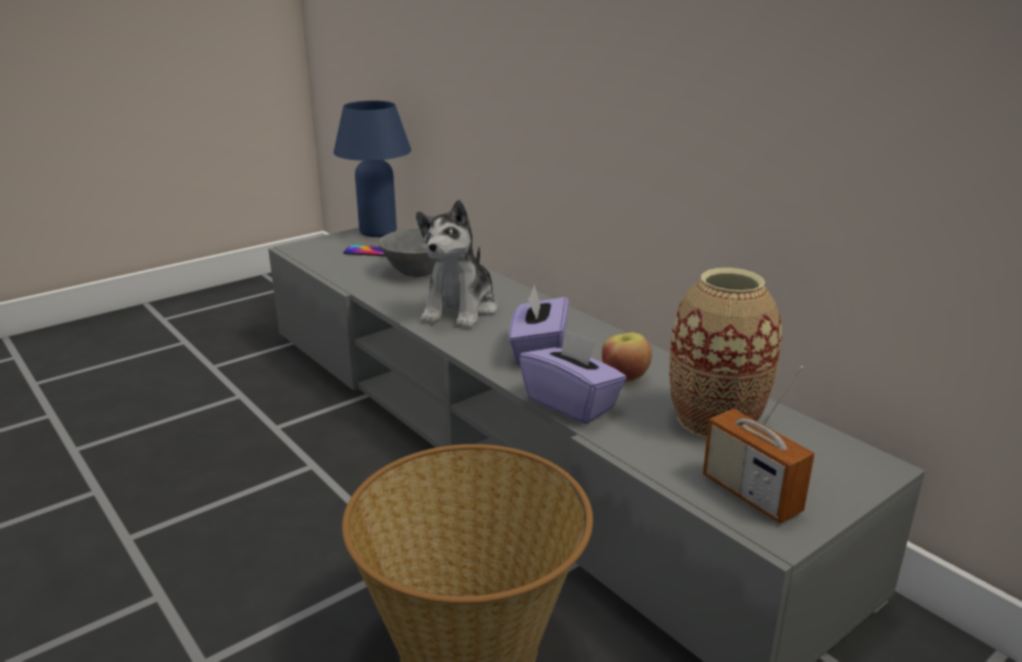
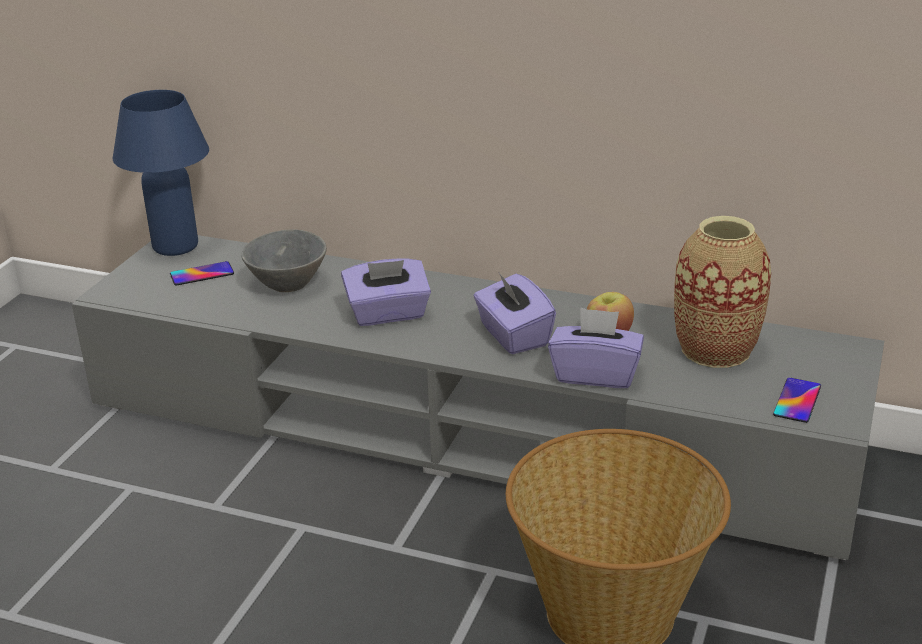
camera: 30 degrees left, 5 degrees up
(460, 309) = (388, 314): plush toy -> purple tissue box
(751, 494) = (797, 400): radio -> phone

